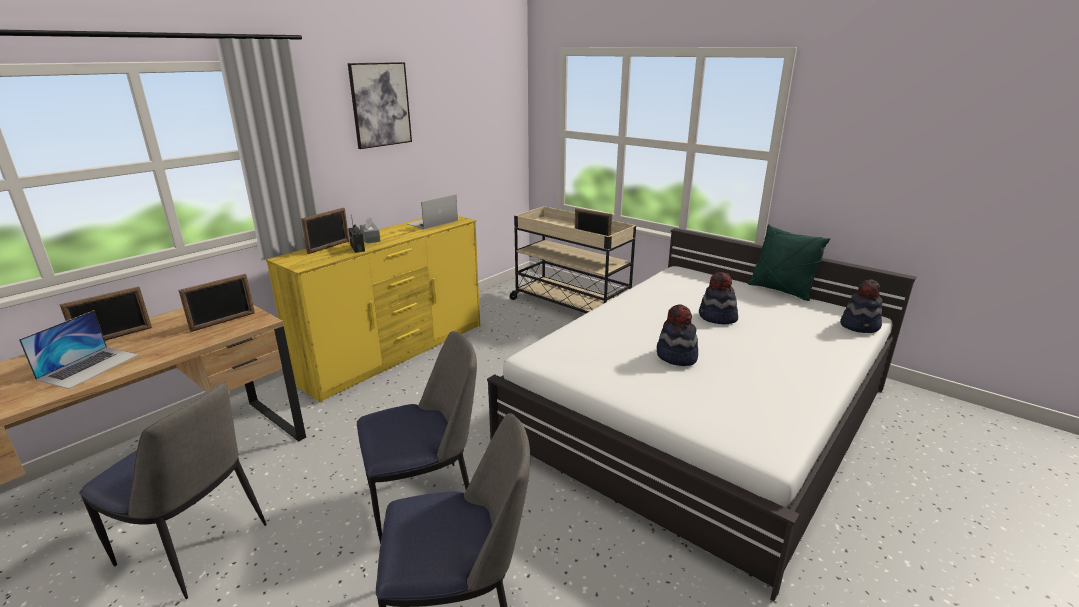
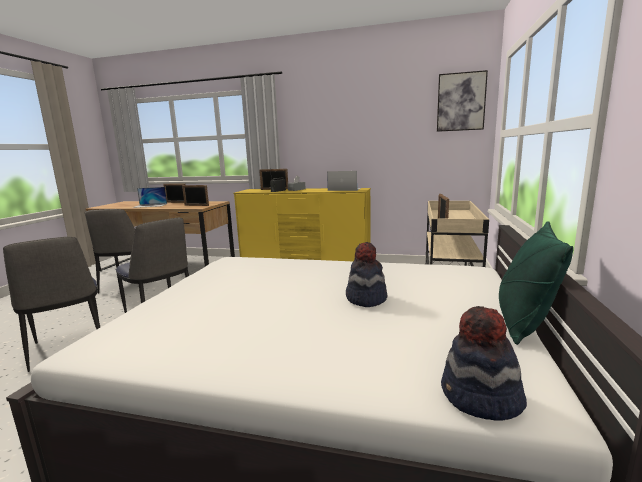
camera: 65 degrees right, 10 degrees down
(380, 105) = (338, 111): picture -> picture (461, 102)
(676, 356) = (254, 293): hat -> none

